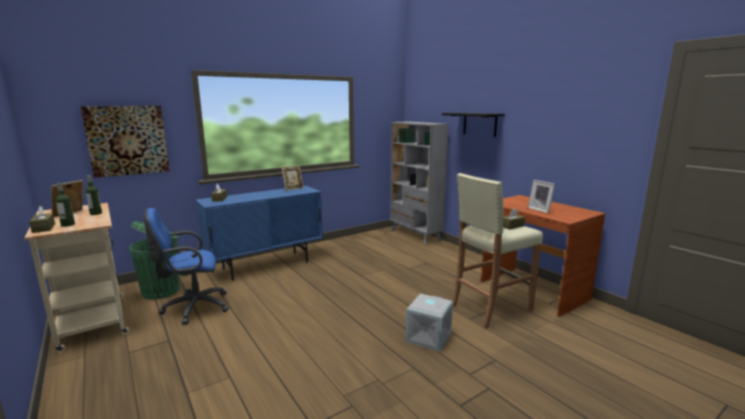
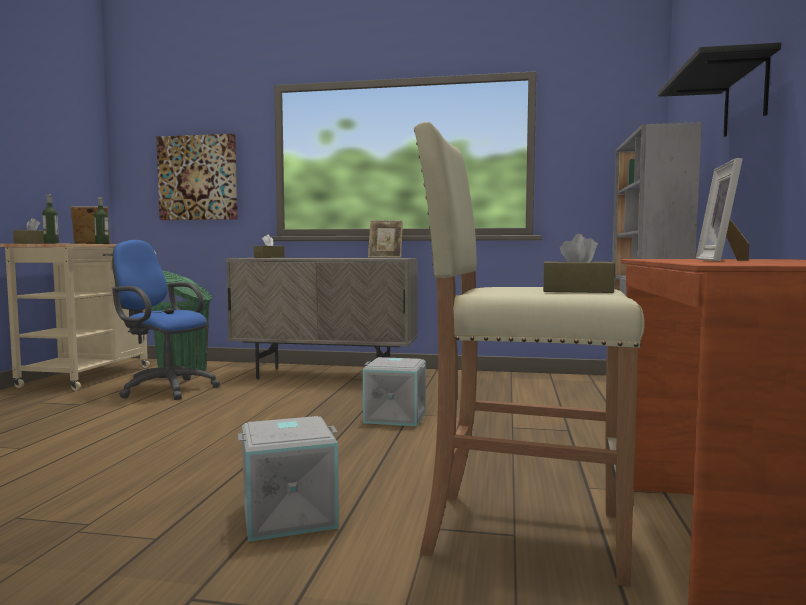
camera: 45 degrees right, 10 degrees down
(266, 265) = (325, 376): blue cabinet -> beige cabinet
(359, 279) = (396, 416): none -> grey storage box

